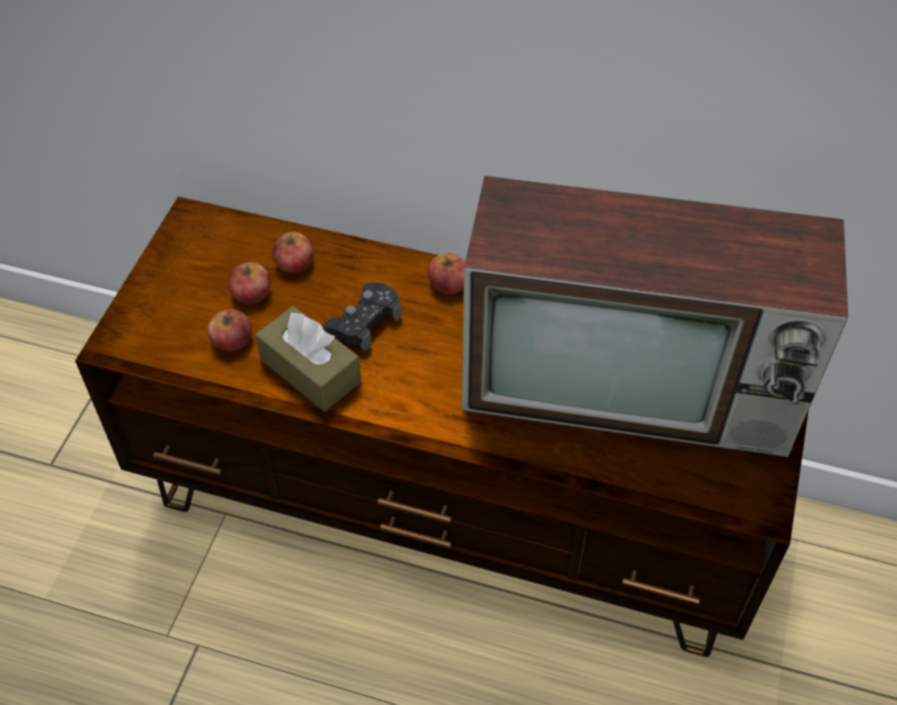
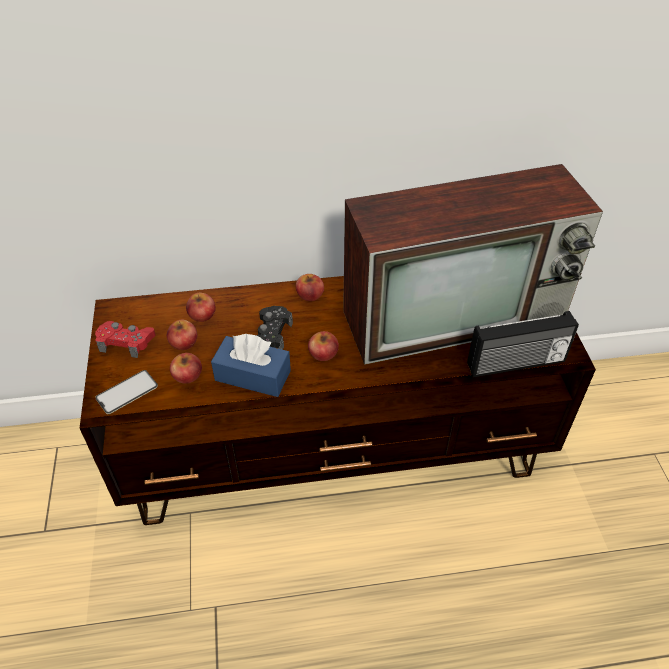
camera: 25 degrees left, 5 degrees down
(150, 335) = (127, 392): none -> phone
(183, 267) = (126, 342): none -> red game controller
(310, 370) = (253, 375): brown tissue box -> blue tissue box
(417, 374) = (323, 353): none -> apple
(675, 491) = (516, 364): none -> radio

